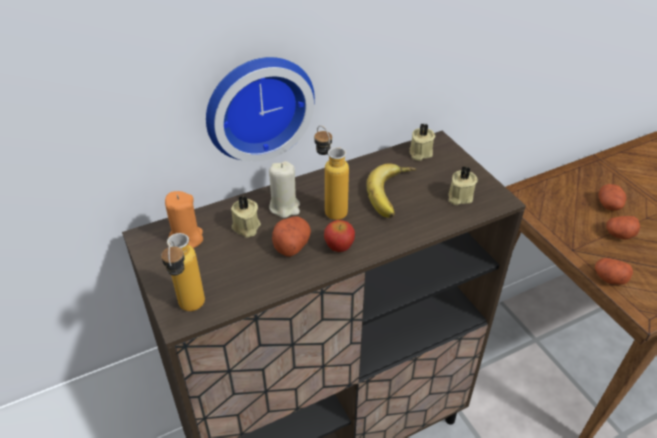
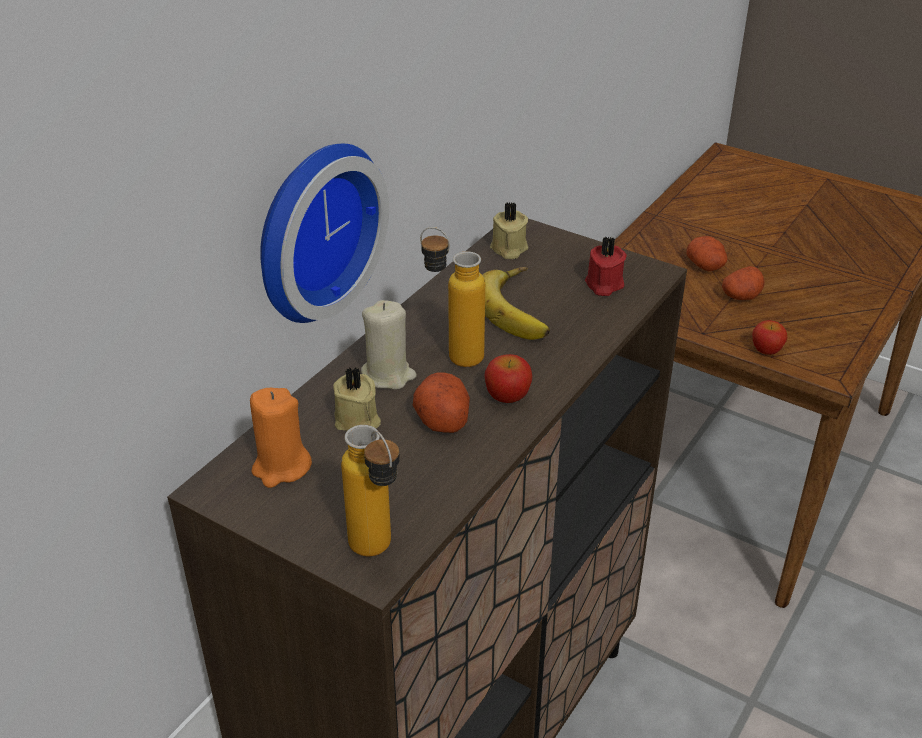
camera: 30 degrees left, 5 degrees down
(459, 197) = (603, 285): beige candle -> red candle
(609, 278) = (766, 350): potato -> apple

